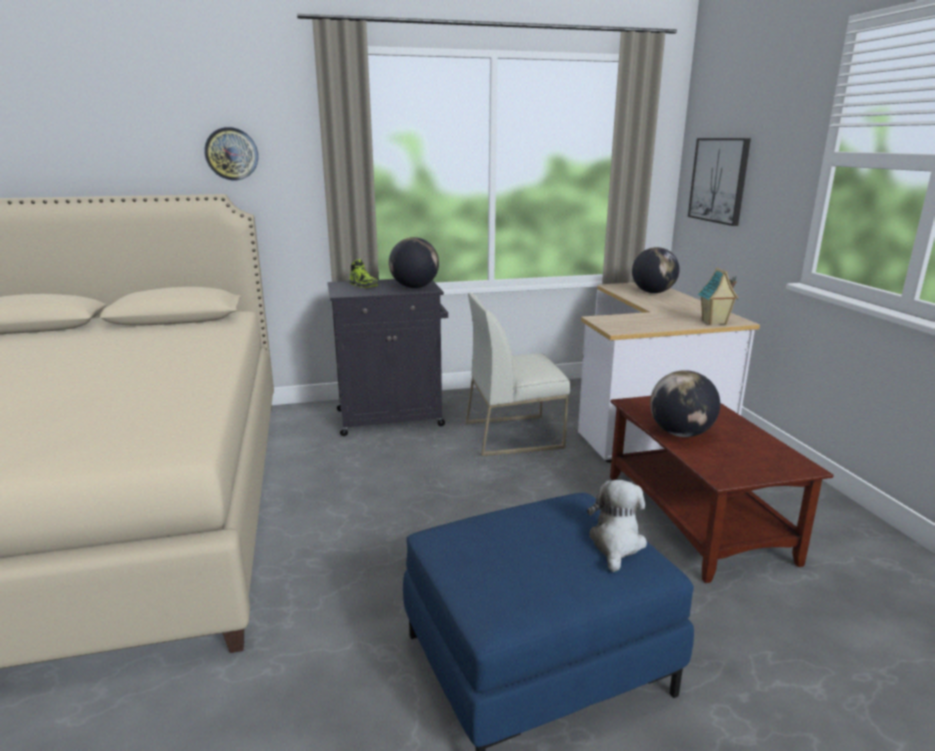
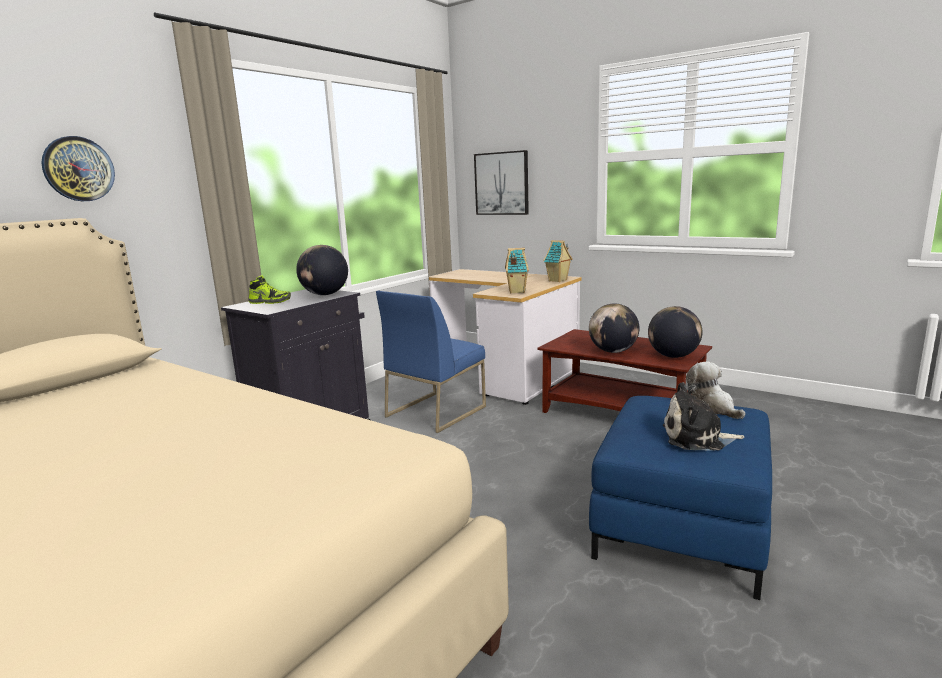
camera: 40 degrees left, 5 degrees down
(514, 434) = (435, 411): white chair -> blue chair
(516, 564) = (697, 438): none -> plush toy
(627, 325) = (516, 291): none -> toy house
(653, 292) = (478, 274): globe -> globe (673, 356)

